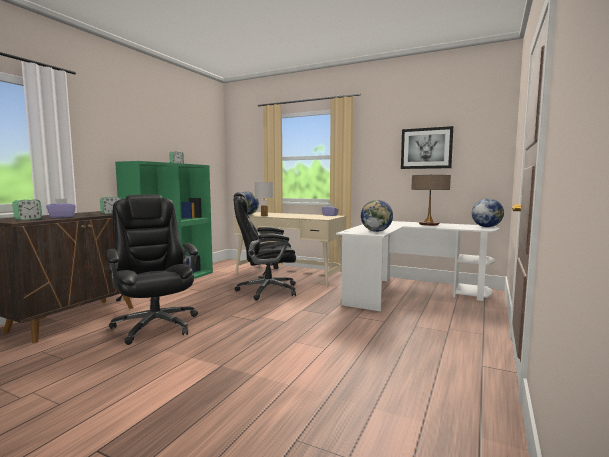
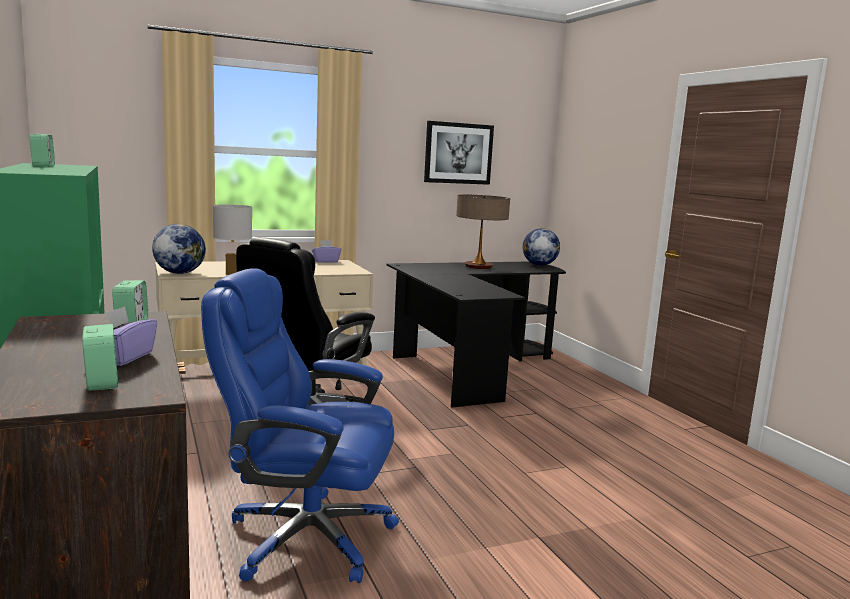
camera: 50 degrees left, 5 degrees up
(155, 325) = (305, 537): black office chair -> blue office chair
(376, 231) = (486, 289): globe -> none
(408, 291) = (468, 366): white desk -> black desk

